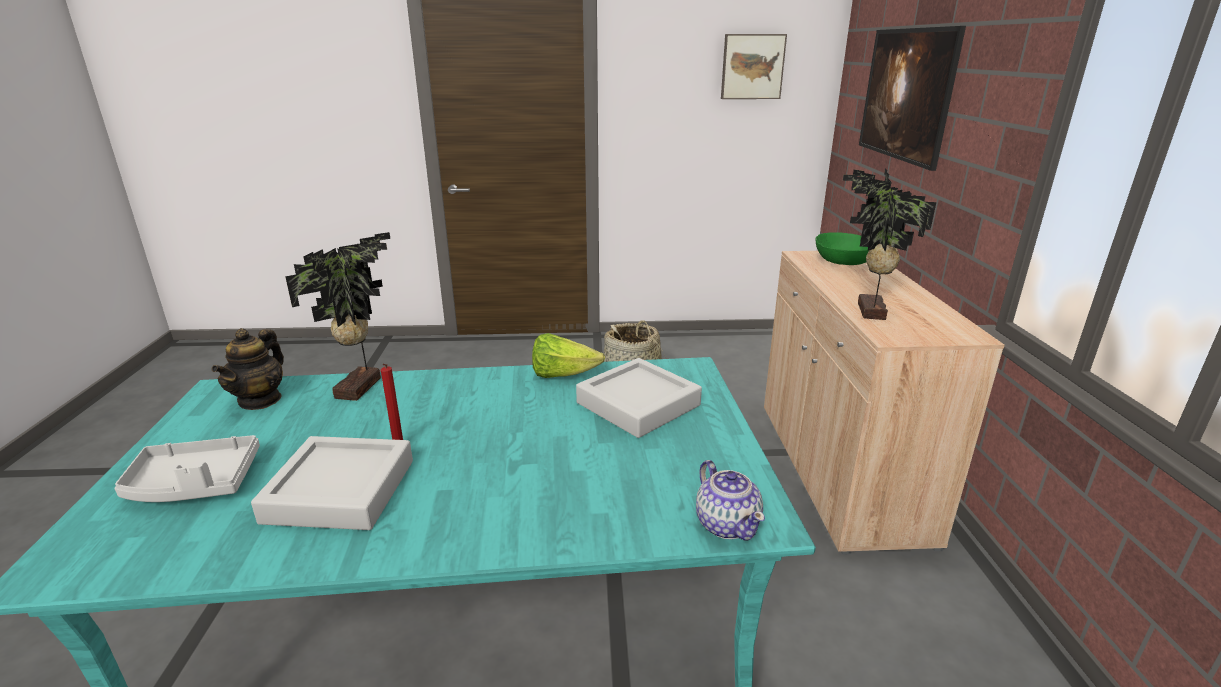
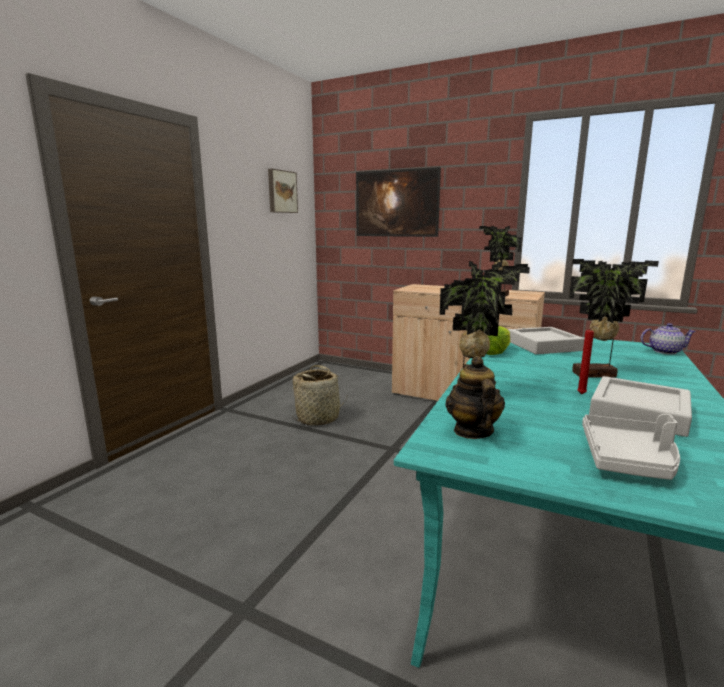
camera: 60 degrees left, 10 degrees down
(260, 400) = (472, 431): teapot -> teapot turned 135 degrees counterclockwise
(494, 455) = (596, 375): none -> potted plant
(844, 261) = (424, 287): green bowl -> none

